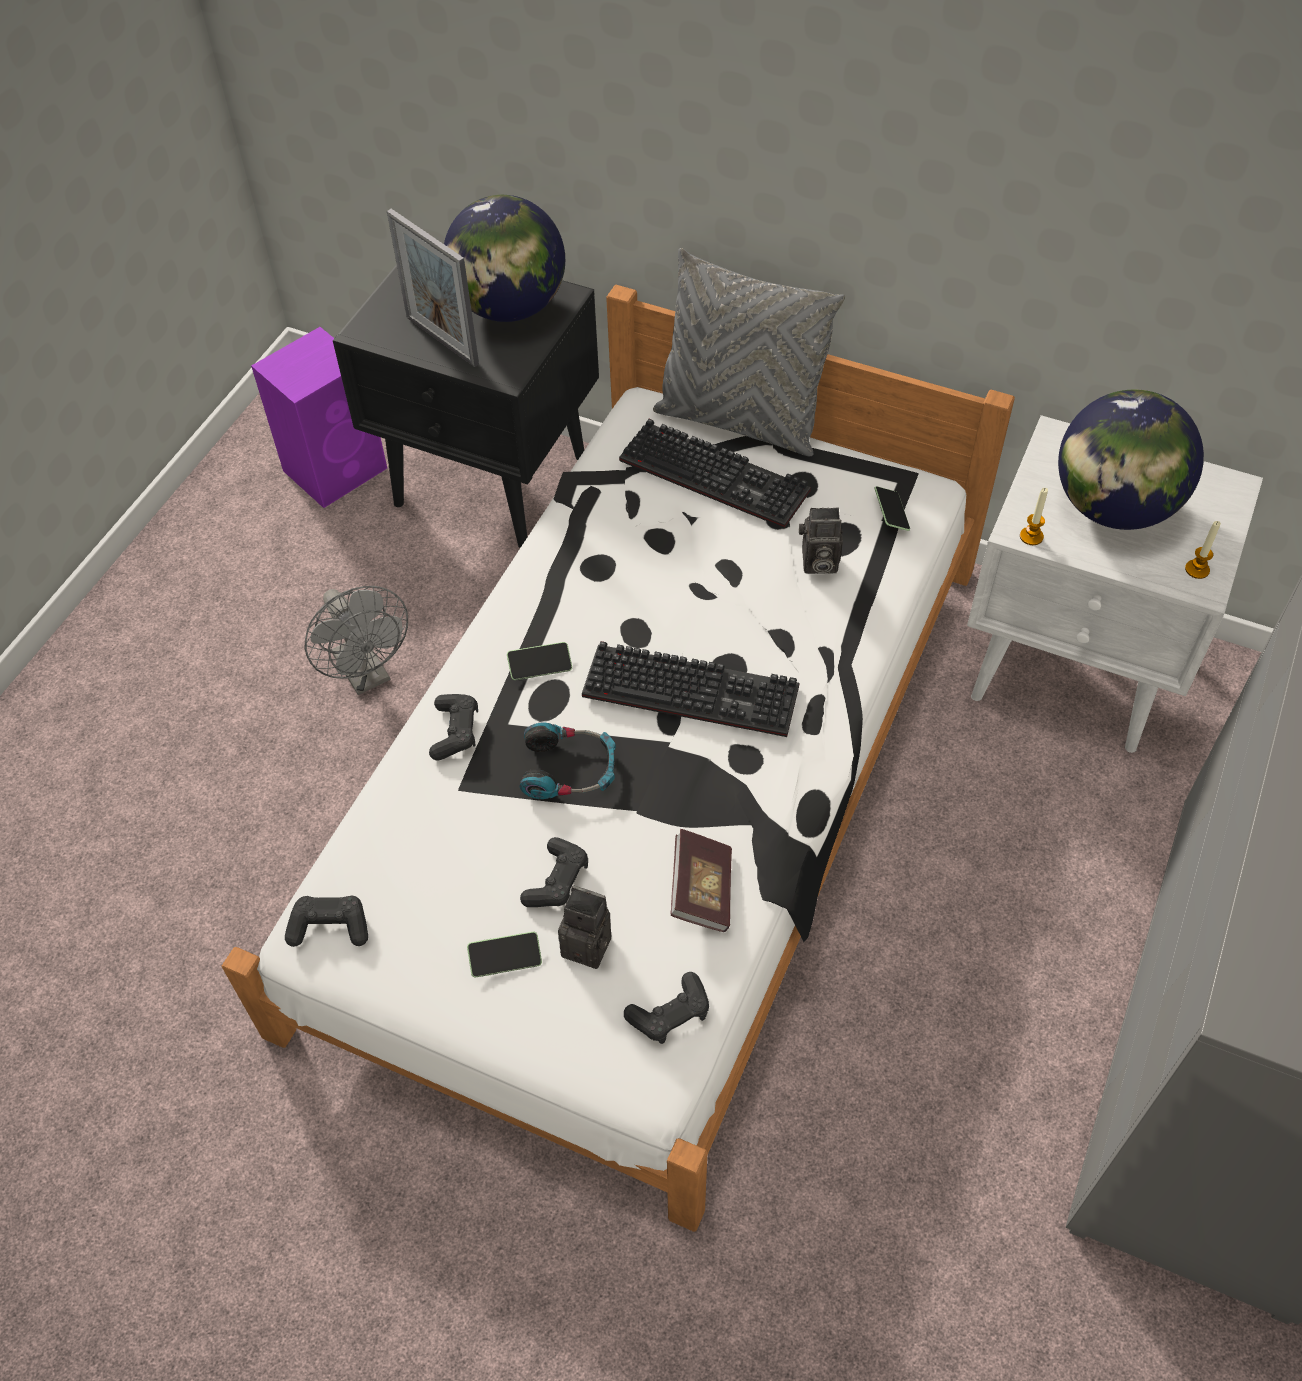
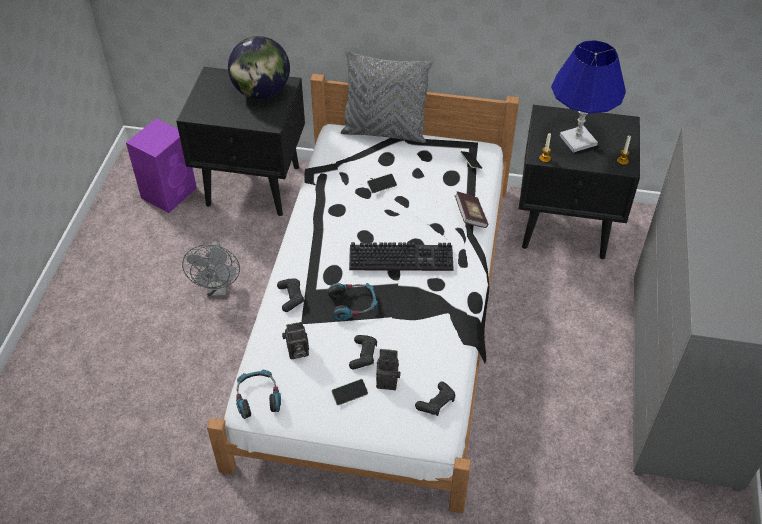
camera: 15 degrees left, 5 degrees down
(330, 927) = (258, 397): black game controller -> headphones
(367, 675) = (218, 290): grey fan -> grey fan turned 45 degrees clockwise
(442, 341) = (233, 112): picture frame -> none
(540, 666) = (323, 260): phone -> phone (382, 186)
(702, 891) = (434, 346): book -> book (470, 216)
(718, 475) = (383, 158): keyboard -> none
(817, 563) = (443, 190): camera -> camera (296, 352)
(1074, 670) = (566, 227): white nightstand -> black nightstand
(1113, 508) = (577, 140): globe -> blue table lamp

